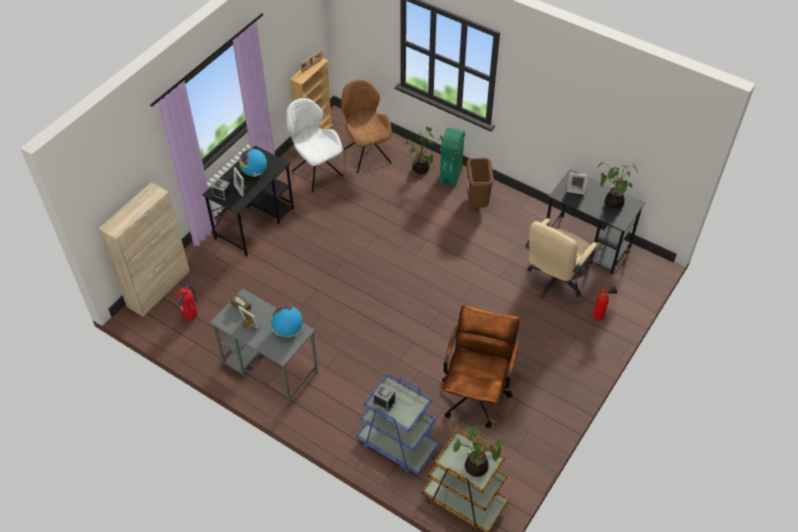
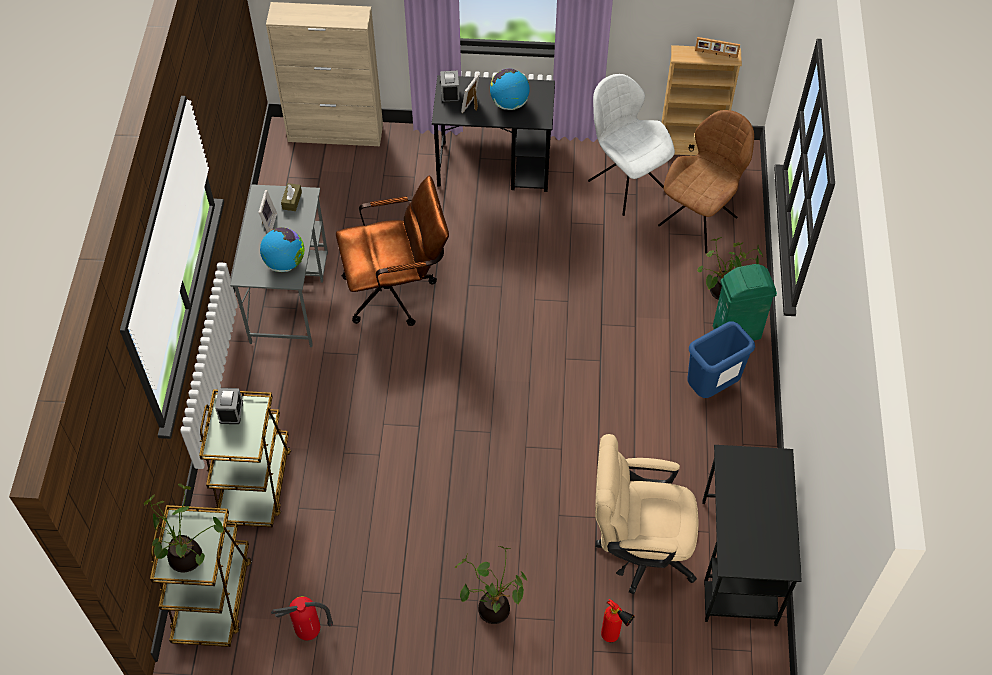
camera: 60 degrees right, 5 degrees up
(191, 317) = (315, 184): fire extinguisher -> fire extinguisher (308, 633)
(316, 172) = (625, 183): white chair -> white chair turned 60 degrees counterclockwise
(397, 444) = (254, 483): blue cart -> brown cart
(476, 392) = (385, 535): brown office chair -> brown office chair (397, 291)
(477, 203) = (712, 387): brown trash can -> blue trash can
(575, 190) = (753, 474): picture frame -> none
(612, 202) = (765, 534): potted plant -> potted plant (493, 607)

